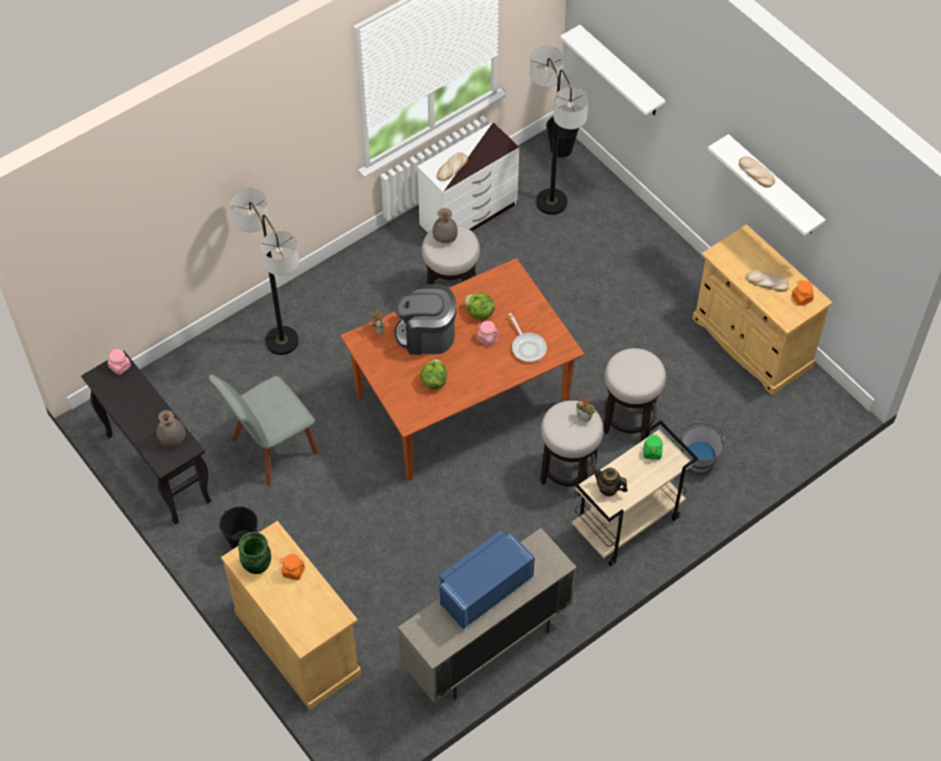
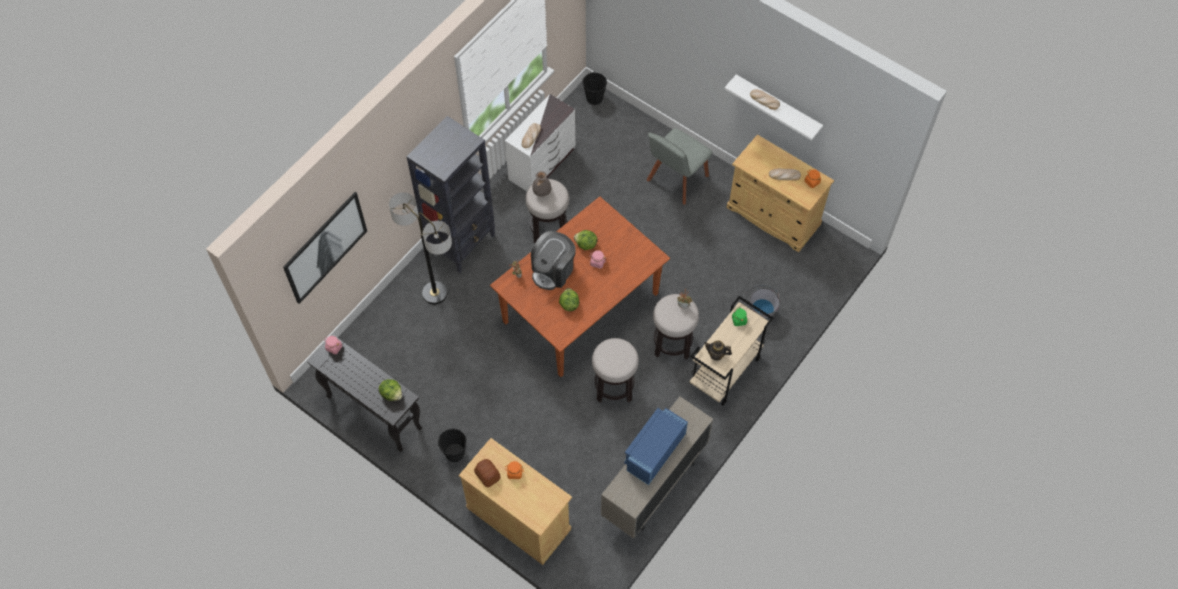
camera: 15 degrees left, 5 degrees up
(133, 231) = (324, 246): none -> picture
(172, 439) = (392, 394): grey vase -> lettuce
(257, 566) = (487, 475): green vase -> bread
(271, 449) = (453, 378): grey chair -> grey chair (676, 180)
(335, 288) = (461, 243): none -> black bookcase
(427, 335) = (553, 270): coffee machine -> coffee machine turned 45 degrees counterclockwise
(527, 347) = (628, 262): frying pan -> none
(551, 202) = (600, 141): floor lamp -> none
(621, 72) = (639, 39): white shelf -> none
(629, 420) = (704, 294): stool -> stool (614, 386)

